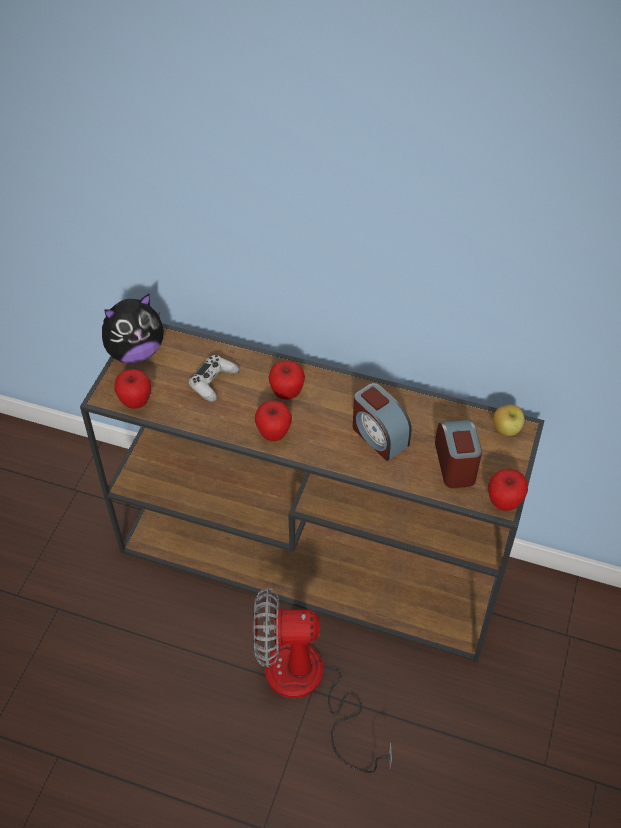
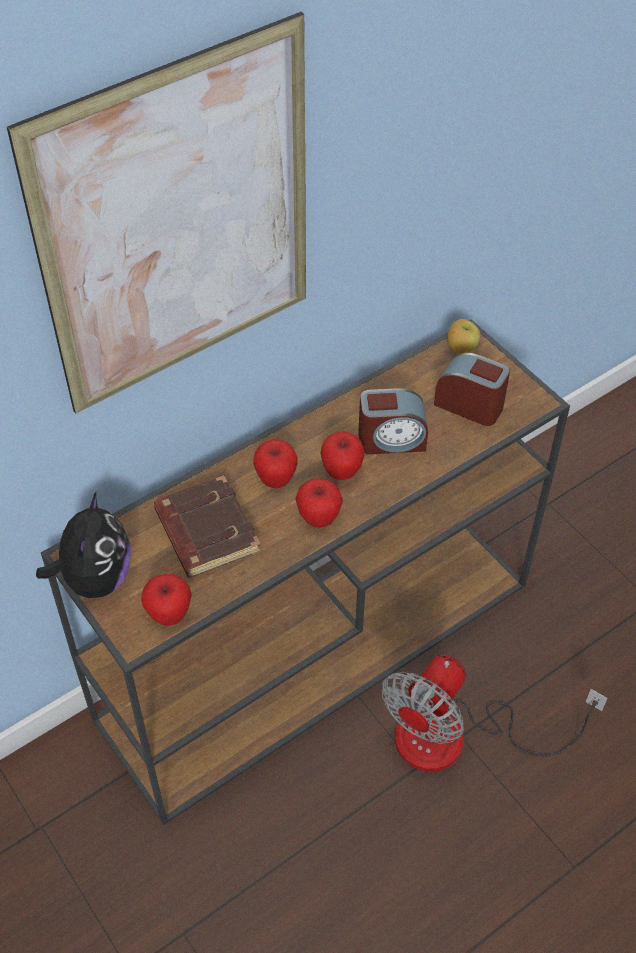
camera: 55 degrees left, 0 degrees up
(213, 382) = (205, 531): white game controller -> brown book
(272, 156) = (179, 225): none -> picture
(504, 502) = (538, 398): apple -> apple (341, 471)

